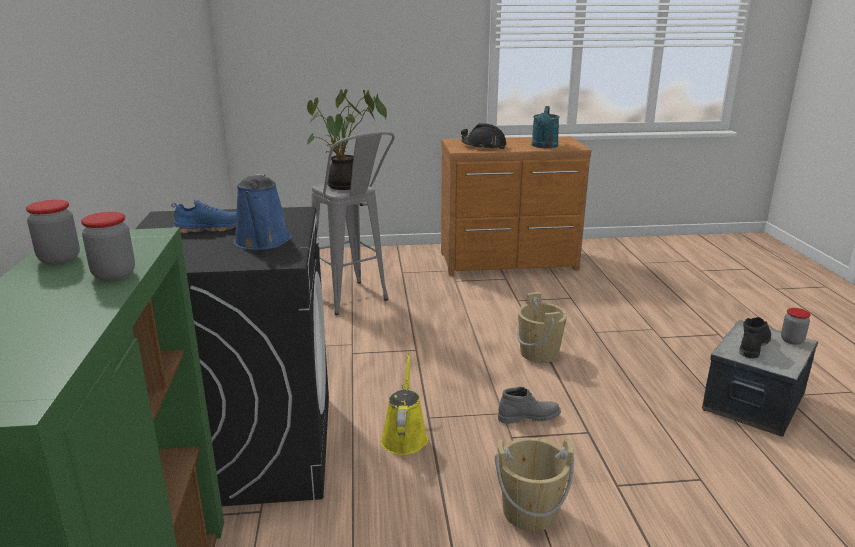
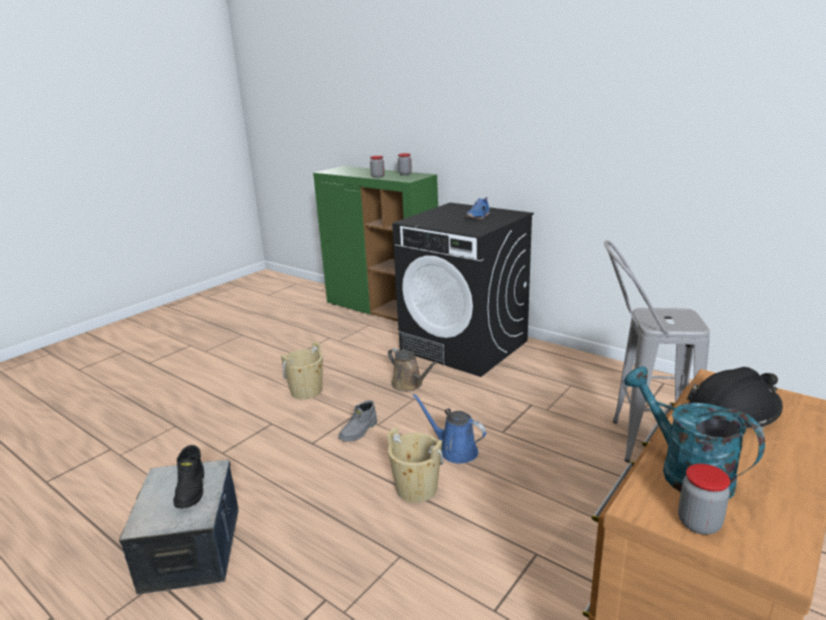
camera: 135 degrees right, 0 degrees up
(262, 242) = (438, 221): blue watering can -> blue watering can (455, 450)
(345, 187) = (668, 319): potted plant -> none
(404, 436) = (409, 384): yellow watering can -> brown watering can
(792, 340) = (150, 520): jar -> jar (699, 523)

